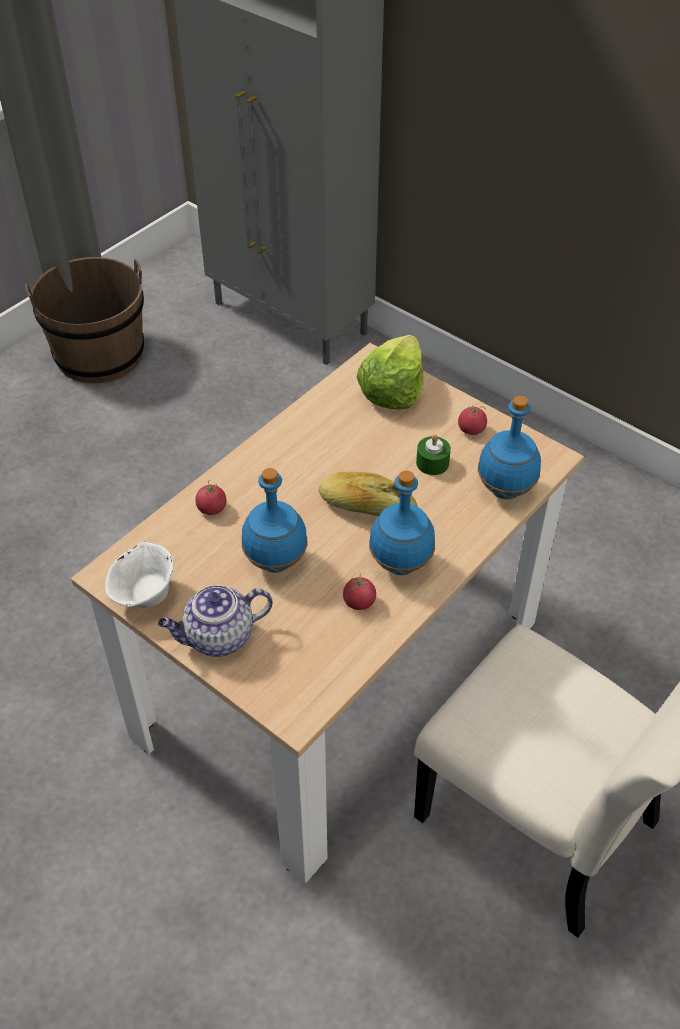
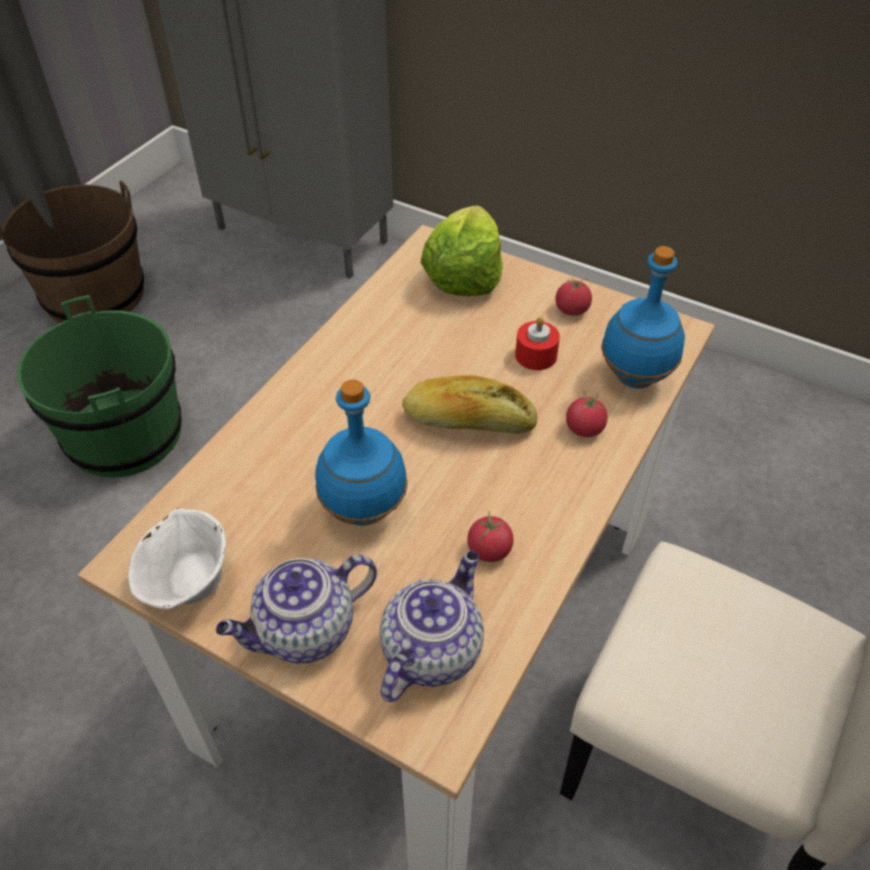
camera: 10 degrees left, 0 degrees up
(110, 481) = (124, 434): none -> green bucket
(212, 508) = (263, 449): tomato -> tomato (584, 428)
(302, 662) = (432, 649): none -> teapot
(399, 564) = (529, 489): blue bottle -> none
(432, 463) = (536, 355): green candle -> red candle

